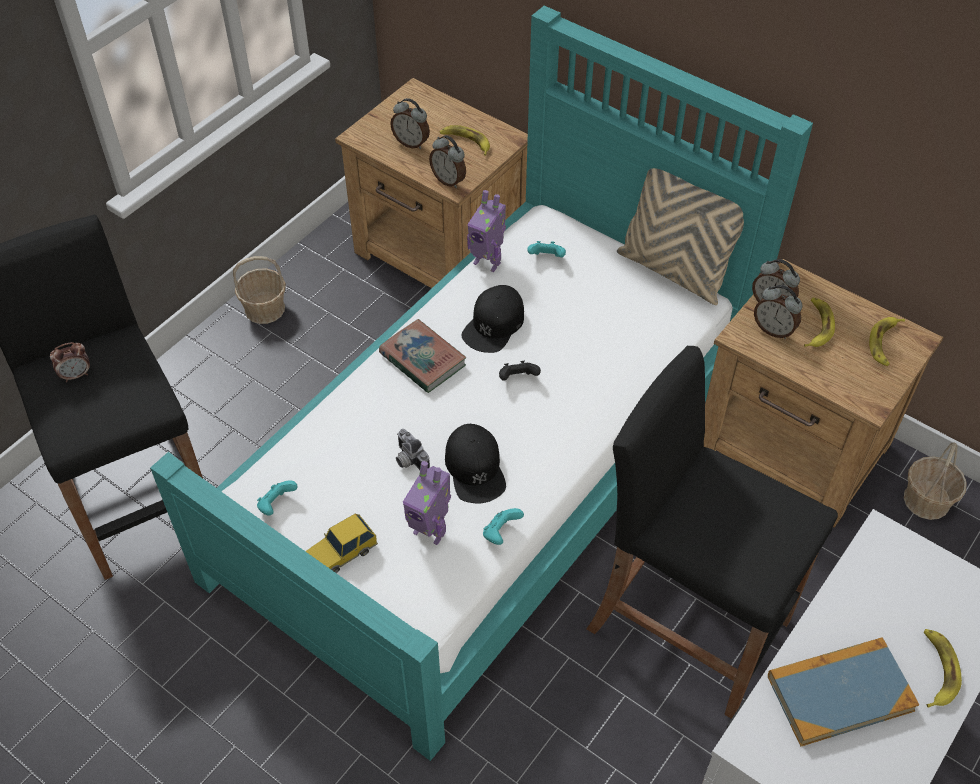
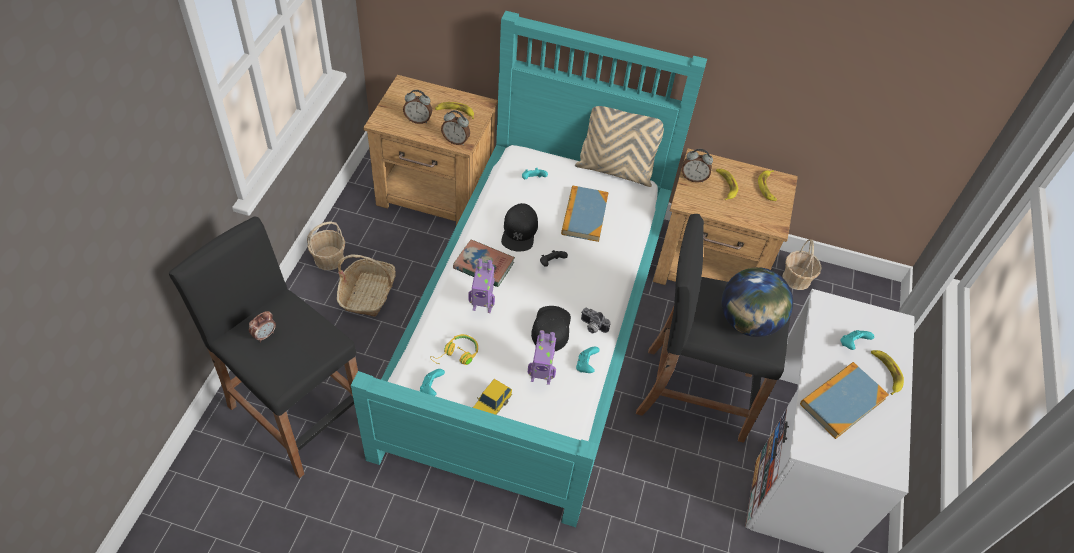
camera: 25 degrees left, 0 degrees up
(293, 366) = (368, 293): none -> basket
(330, 470) = (457, 355): none -> yellow headphones
(408, 460) = (505, 334): camera -> camera (592, 327)
(475, 468) = (551, 328): black cap -> black cap turned 135 degrees counterclockwise
(487, 262) = (496, 191): toy robot -> toy robot (482, 306)
(597, 324) = (584, 215): none -> book
(746, 532) = (748, 322): none -> globe
(773, 329) = (702, 194): alarm clock -> none
(899, 611) = (852, 344): none -> turquoise game controller

